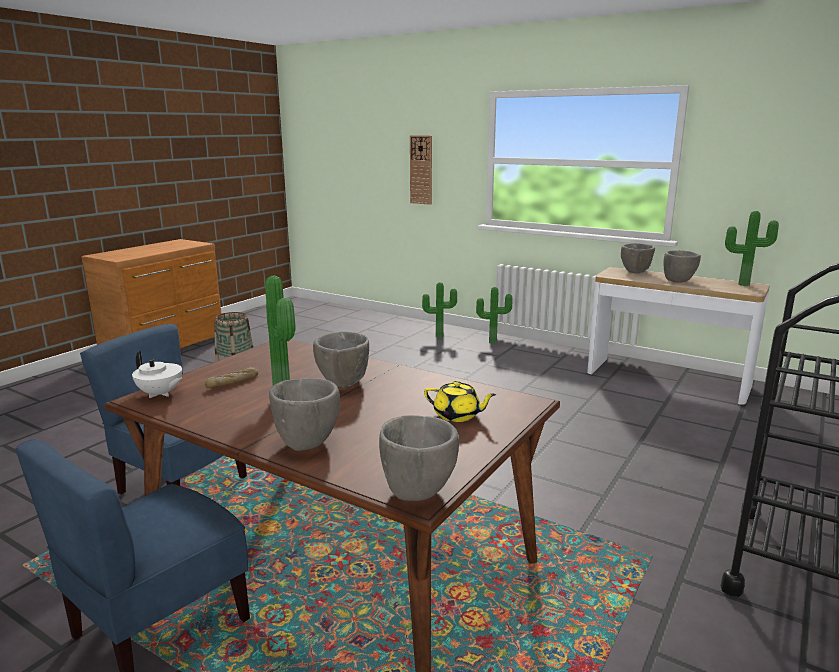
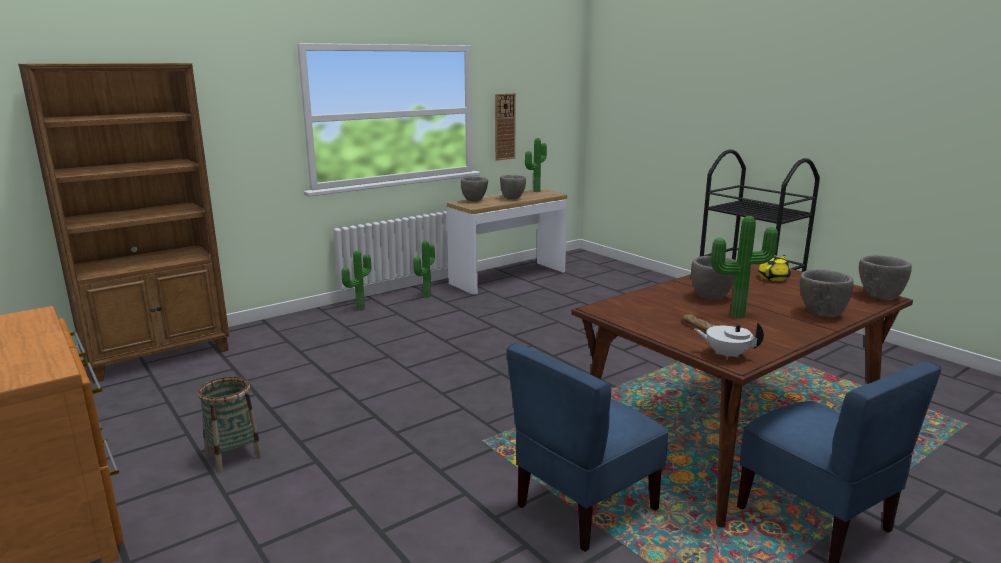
camera: 70 degrees left, 0 degrees up
(160, 394) = (726, 355): white teapot -> white teapot turned 120 degrees counterclockwise
(355, 316) = (159, 356): none -> brown bookcase
(421, 170) = (215, 139): wall clock -> wall clock (504, 126)
(439, 336) = (308, 326): potted plant -> potted plant (425, 296)

